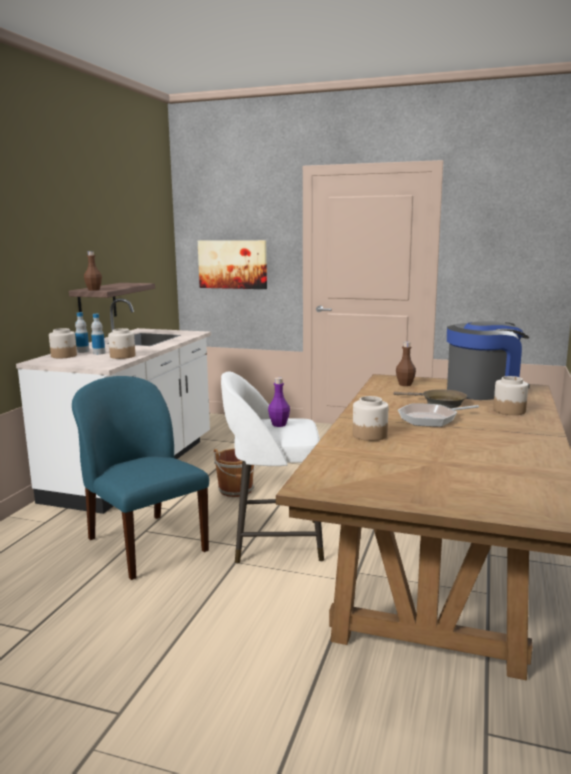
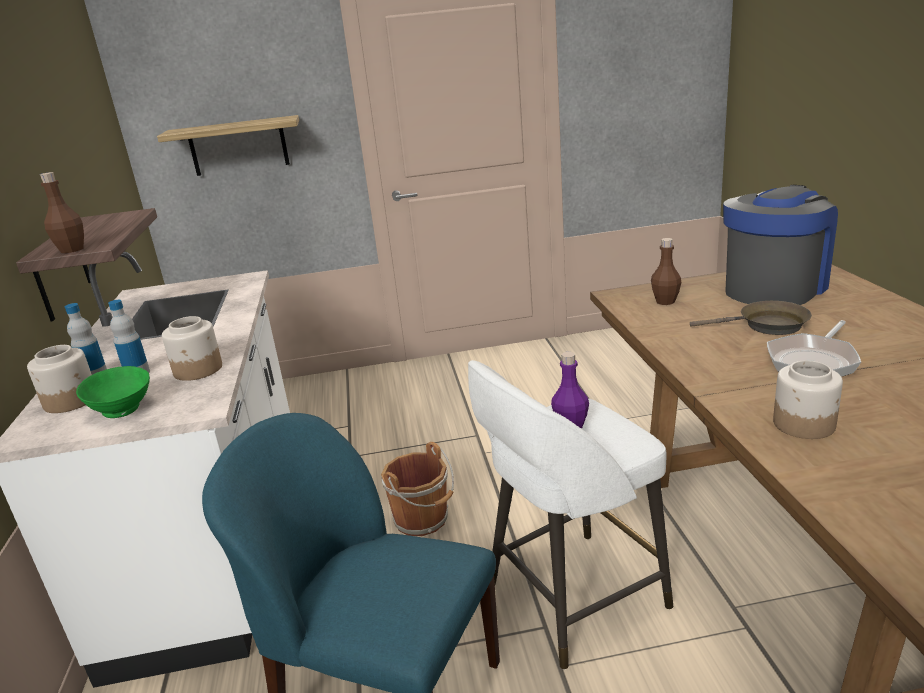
camera: 25 degrees left, 10 degrees up
(76, 361) = (121, 411): none -> green bowl
(233, 264) = (238, 146): picture -> shelf
(509, 410) = (865, 316): jar -> none

